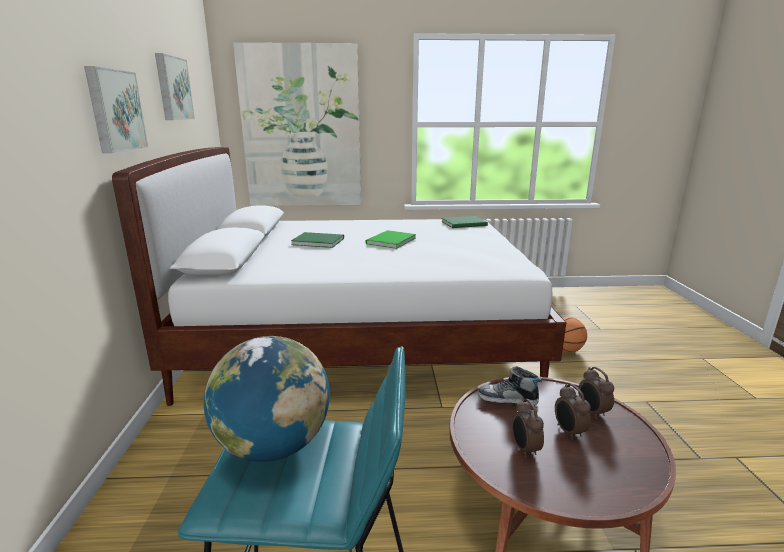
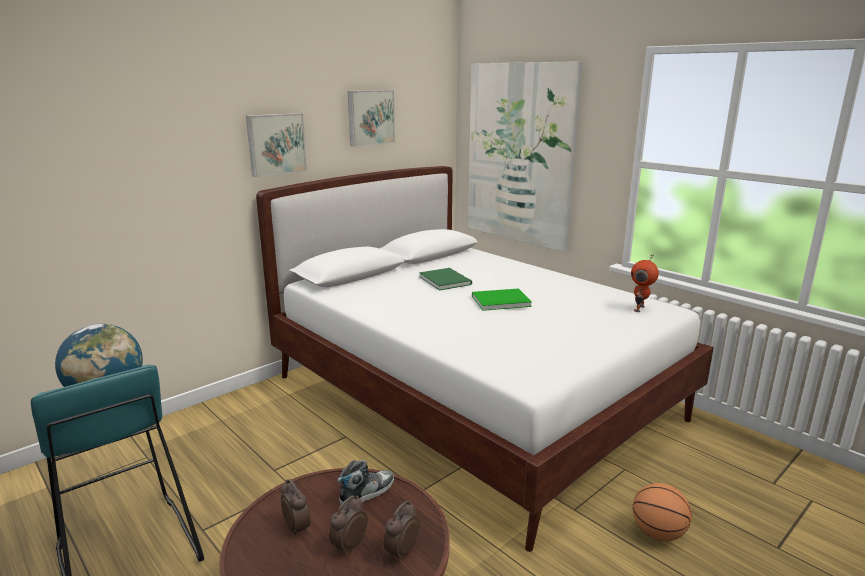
camera: 50 degrees right, 0 degrees up
(465, 223) = (640, 309): green book -> toy robot
(507, 399) = (367, 492): shoe -> shoe turned 75 degrees clockwise
(524, 449) = (297, 528): alarm clock -> alarm clock turned 105 degrees clockwise

